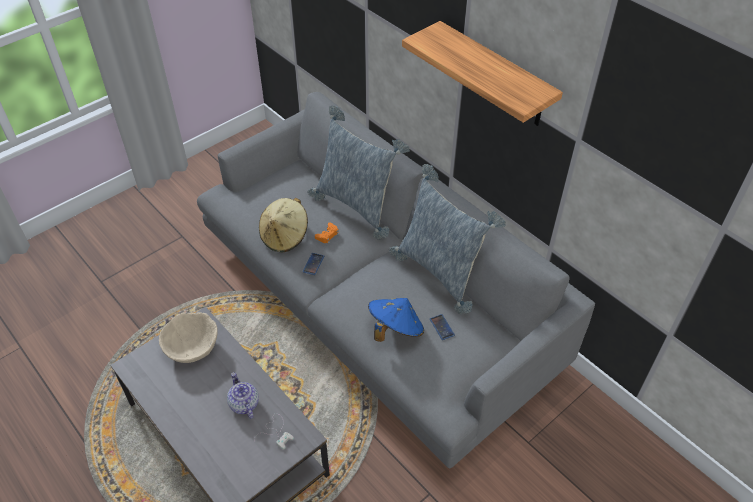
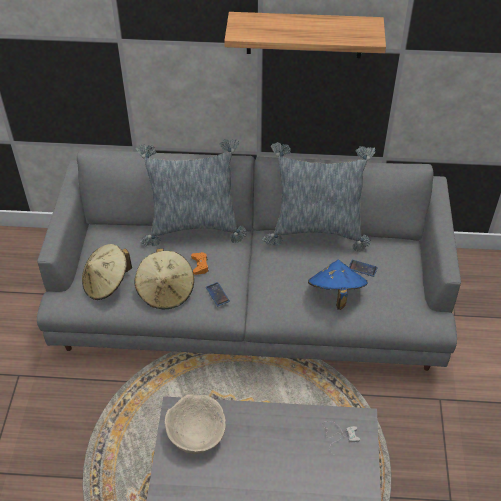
camera: 45 degrees left, 0 degrees up
(243, 404) = (290, 437): teapot -> none
(256, 203) = (106, 283): none -> beige hat

